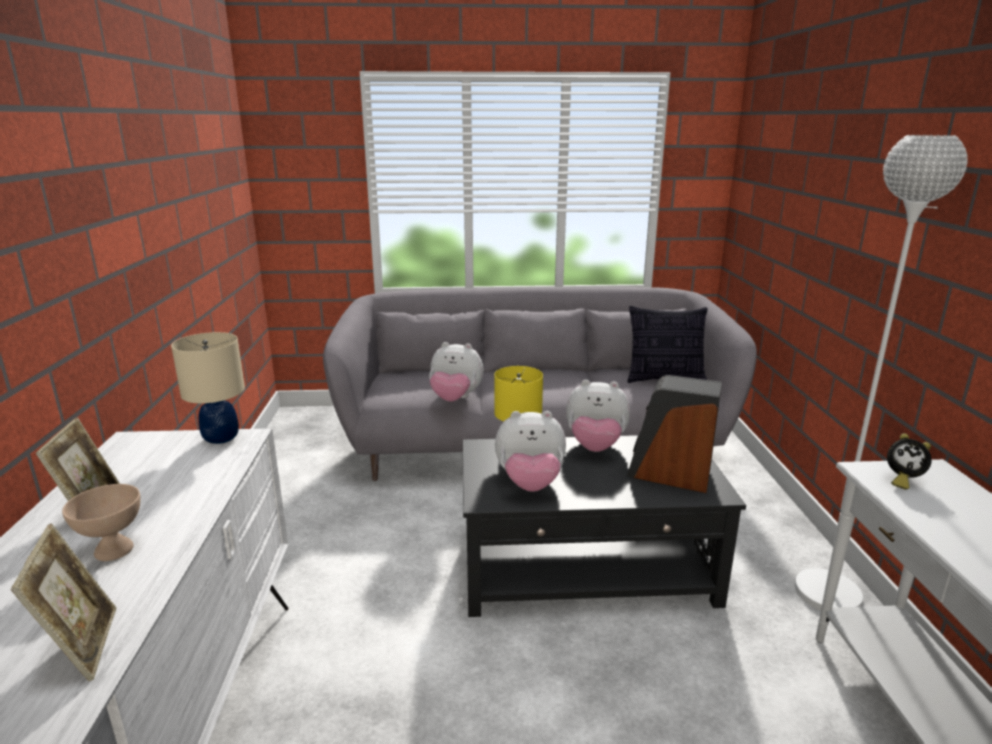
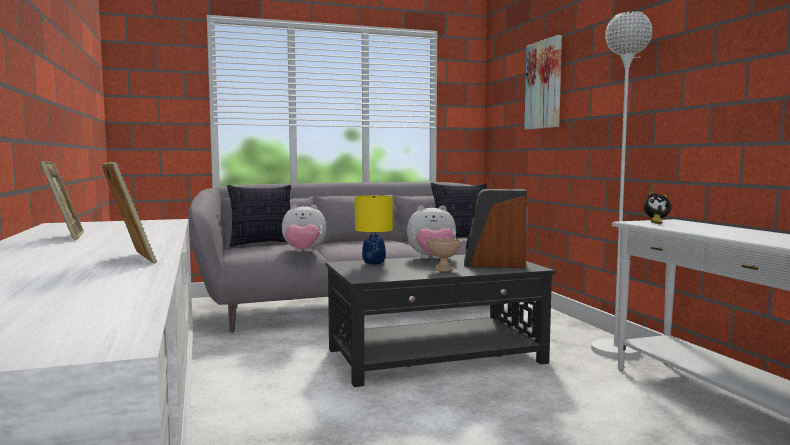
camera: 15 degrees left, 15 degrees down
(114, 551) = (108, 243): beige bowl -> beige bowl (444, 269)
(223, 439) = (150, 221): beige table lamp -> none
(418, 371) = (262, 244): none -> pillow
(530, 484) = (394, 272): plush toy -> none
(807, 178) = (544, 84): none -> picture

